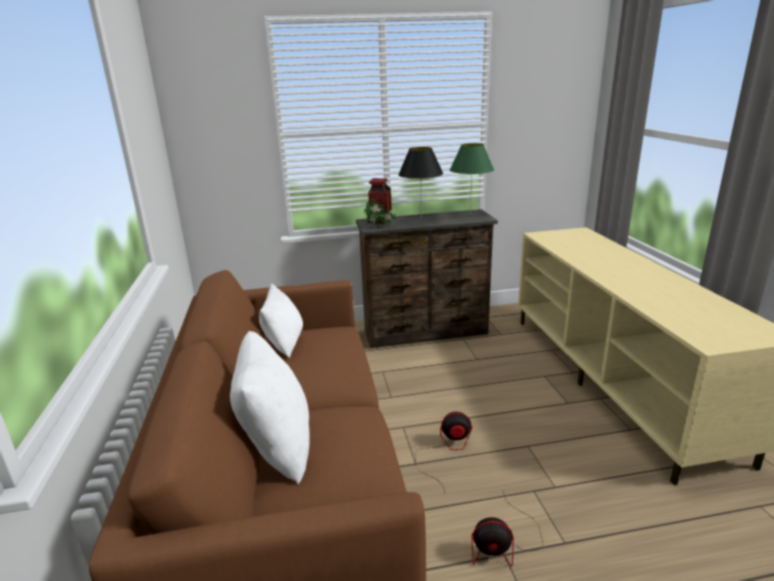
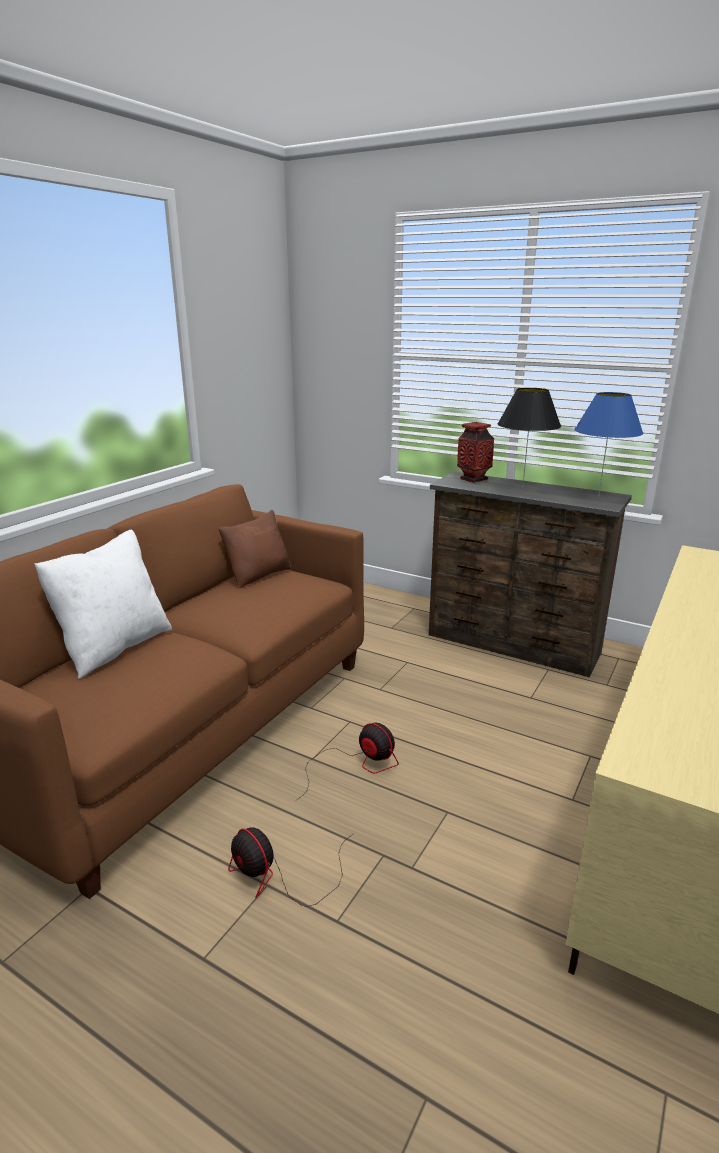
camera: 40 degrees right, 0 degrees up
(284, 343) = (259, 575): white pillow -> brown pillow
(379, 227) = (458, 484): potted plant -> none
(470, 214) = (598, 497): green table lamp -> blue table lamp

